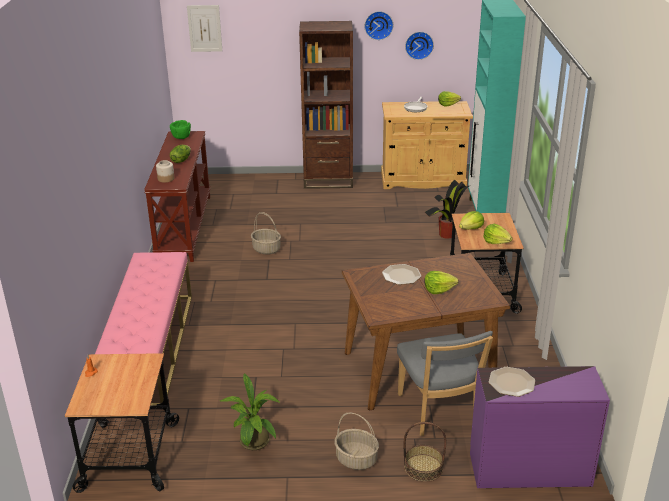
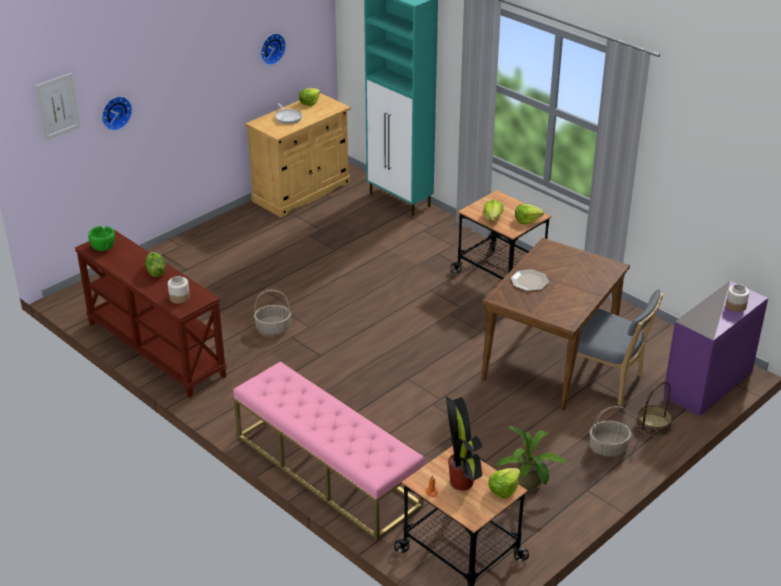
camera: 45 degrees left, 5 degrees up
(328, 181) = (216, 232): brown bookcase -> none
(378, 25) = (233, 39): wall clock -> wall clock (115, 112)
(438, 289) = (570, 278): lettuce -> lettuce (503, 489)
(446, 235) = (401, 237): potted plant -> potted plant (461, 483)
(511, 382) = (707, 319): plate -> none
(560, 388) = (735, 306): none -> jar

